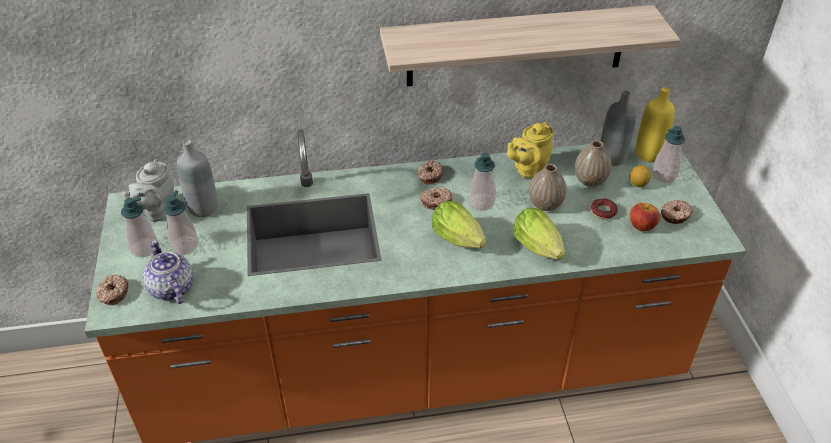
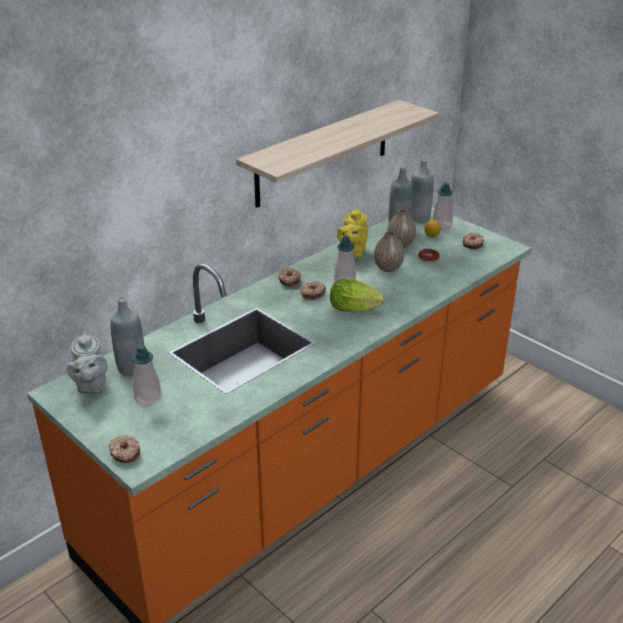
camera: 35 degrees left, 10 degrees down
(144, 248) = (113, 414): soap dispenser -> none
(171, 289) = (173, 428): teapot -> none
(539, 249) = (414, 294): lettuce -> none
(641, 226) = (460, 257): apple -> none
(648, 154) = (419, 217): yellow bottle -> grey bottle

